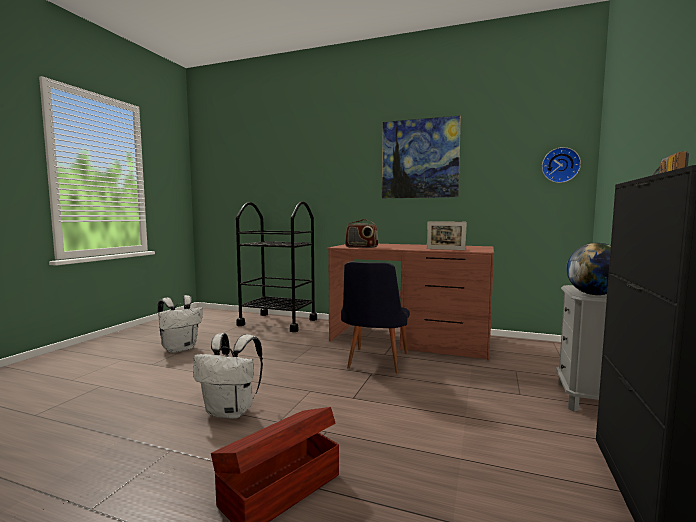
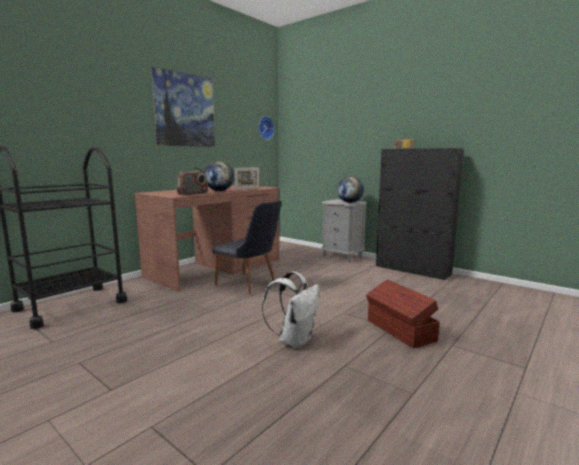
camera: 70 degrees left, 5 degrees up
(180, 348) = (72, 370): white backpack -> none
(404, 248) = (219, 191): none -> globe

